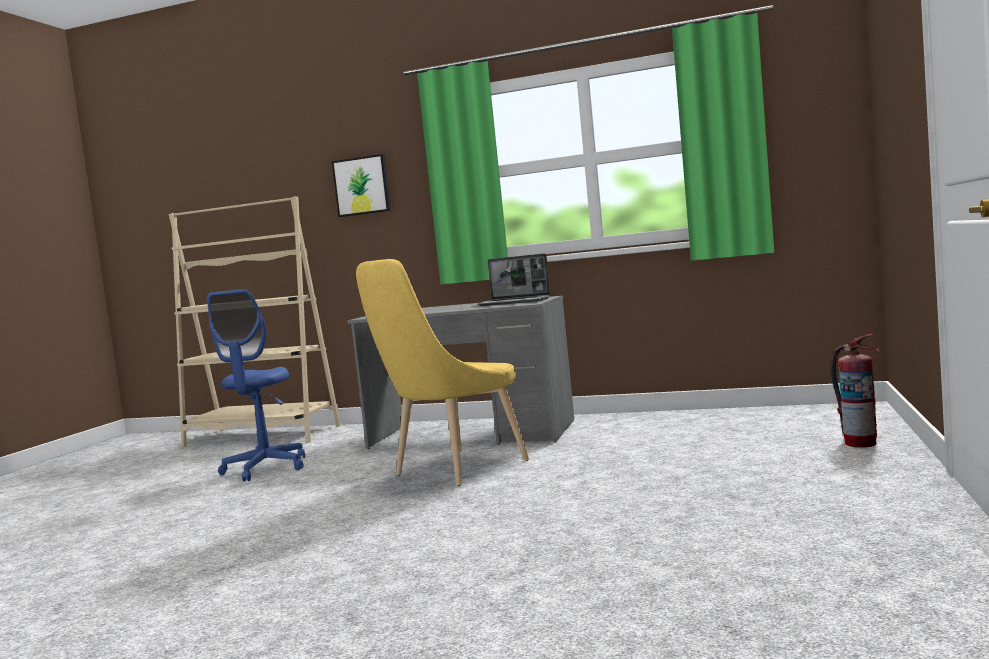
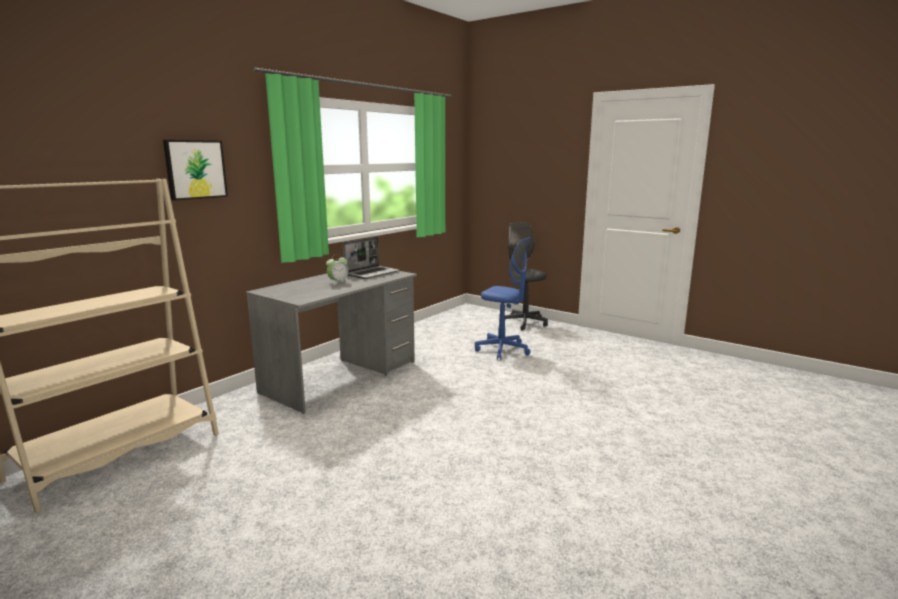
camera: 70 degrees left, 10 degrees up
(265, 468) = (283, 462): blue office chair -> blue office chair (502, 350)
(454, 307) = (338, 282): none -> alarm clock
(454, 470) = (429, 396): yellow chair -> none
(860, 443) = (524, 323): fire extinguisher -> grey office chair

